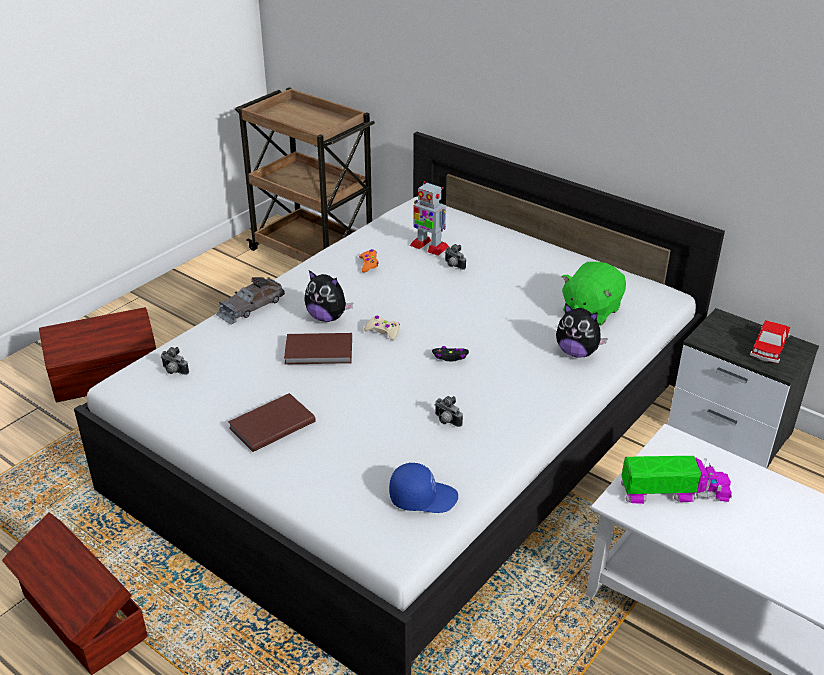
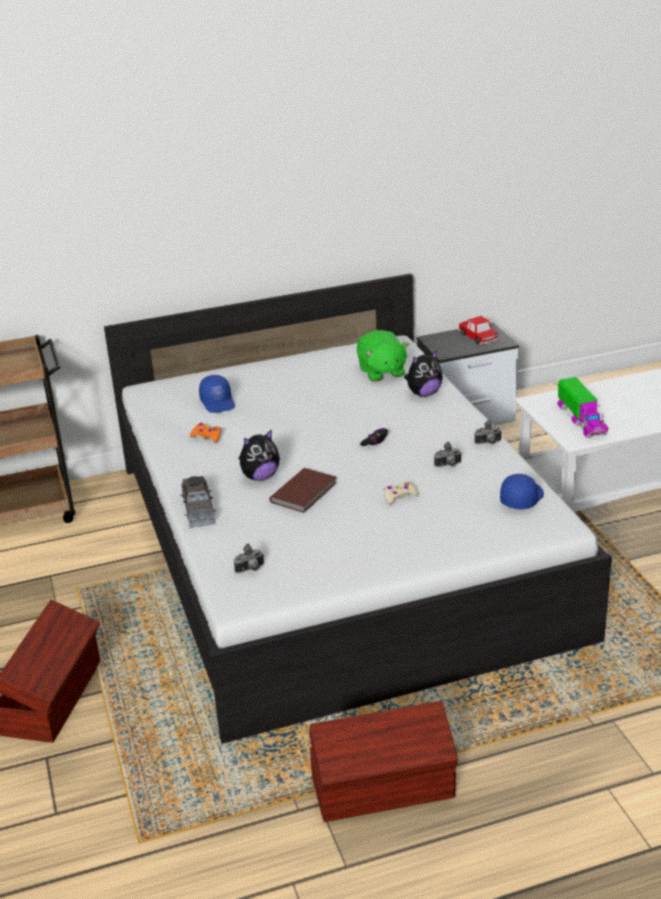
camera: 55 degrees left, 5 degrees down
(270, 424) = (376, 539): brown book -> none
(383, 331) = (311, 457): beige game controller -> beige game controller (399, 496)
(428, 246) = (218, 402): toy robot -> blue cap
(453, 266) = (258, 402): camera -> camera (488, 443)
(674, 492) = (581, 419): toy truck -> toy truck turned 135 degrees clockwise

